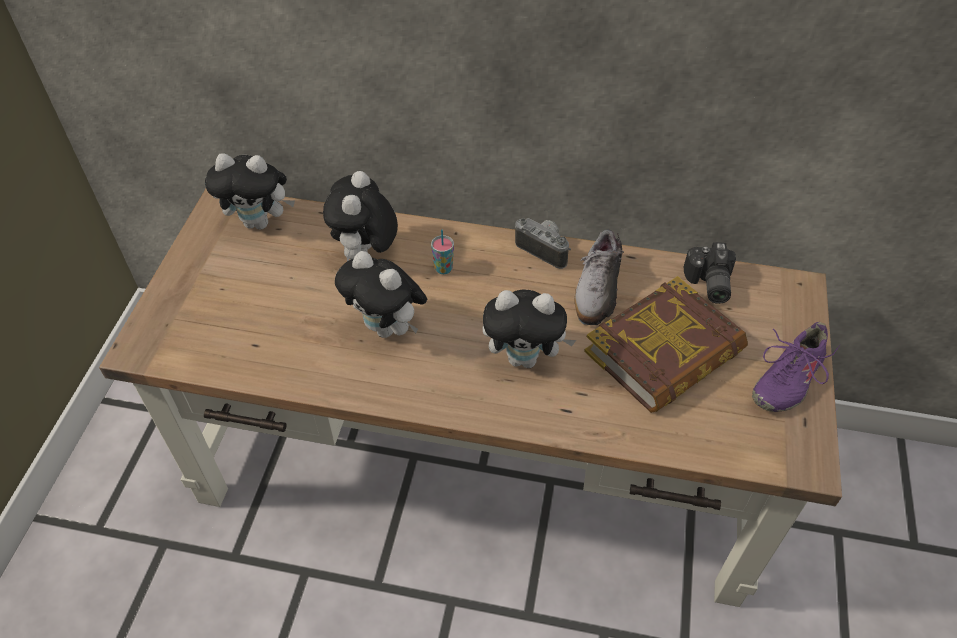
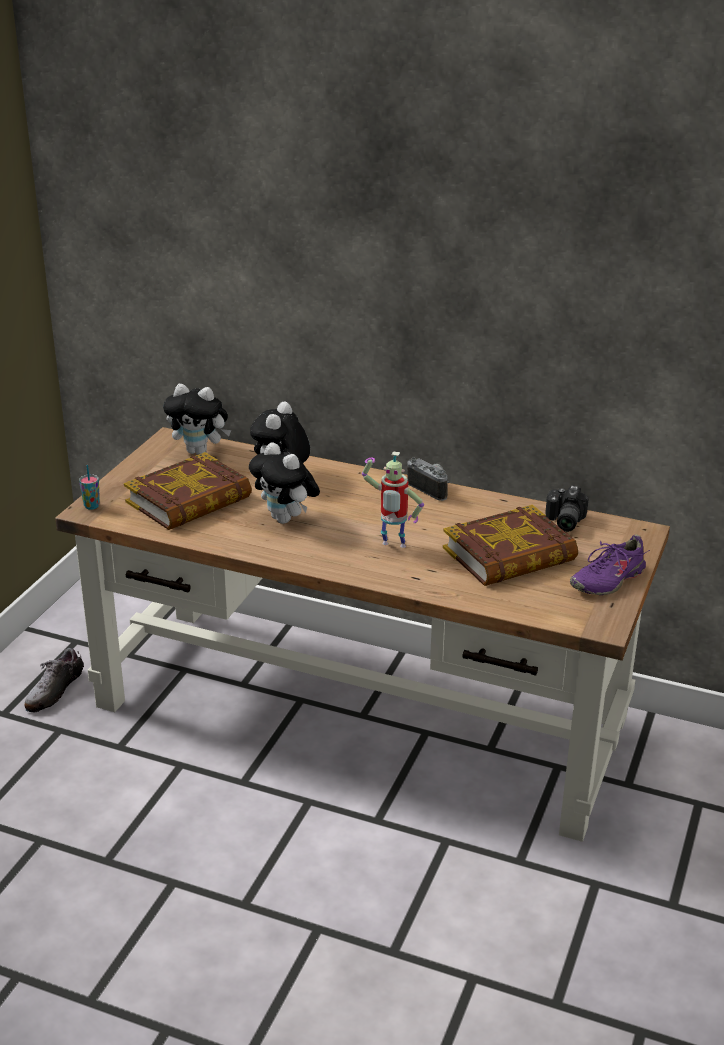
camera: 10 degrees right, 20 degrees down
(263, 311) = (189, 500): none -> book
(443, 268) = (342, 491): cup -> cup (91, 506)
(525, 358) = (392, 546): plush toy -> toy robot
(597, 288) = (467, 515): shoe -> shoe (54, 691)

